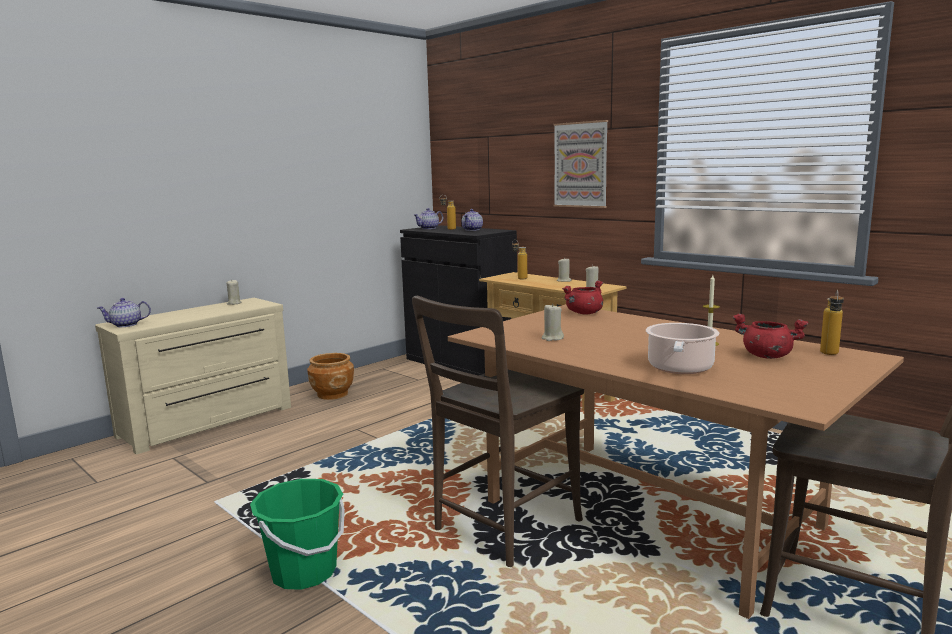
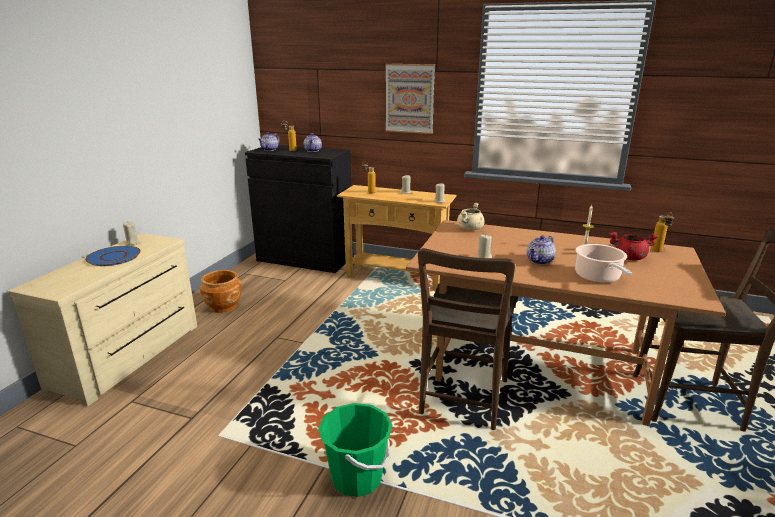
camera: 25 degrees left, 10 degrees up
(126, 325) = (50, 287): teapot -> teapot (540, 261)
(204, 311) = (113, 257): none -> blue plate
(584, 313) = (470, 229): red cooking pot -> beige cooking pot

